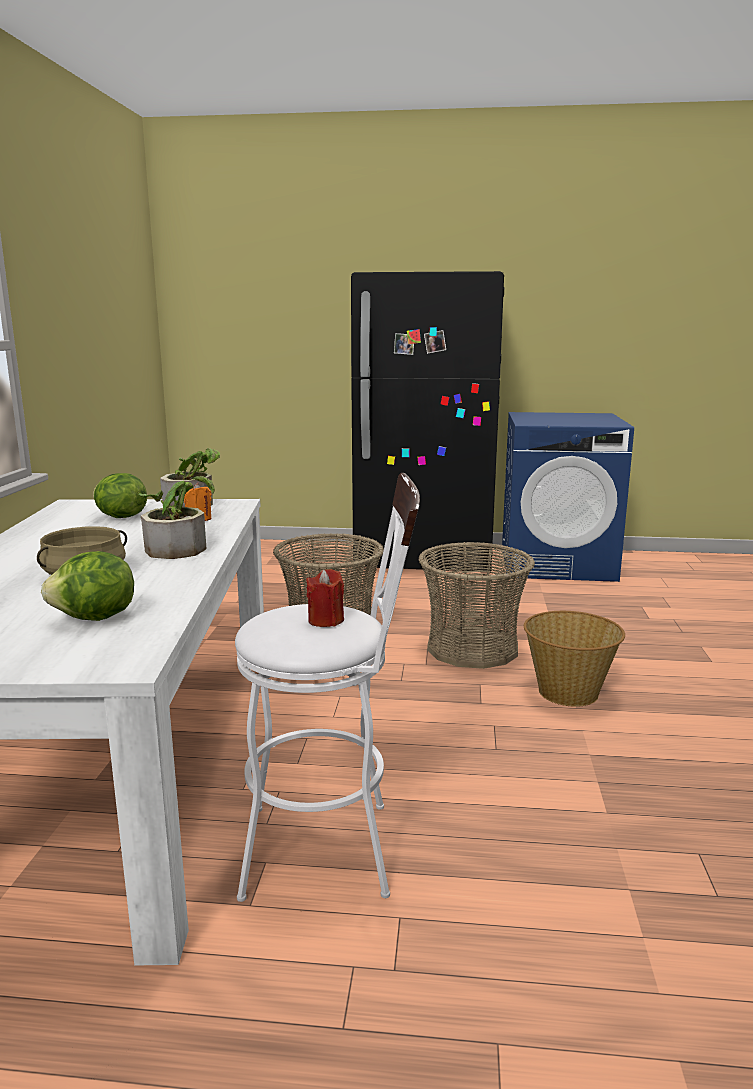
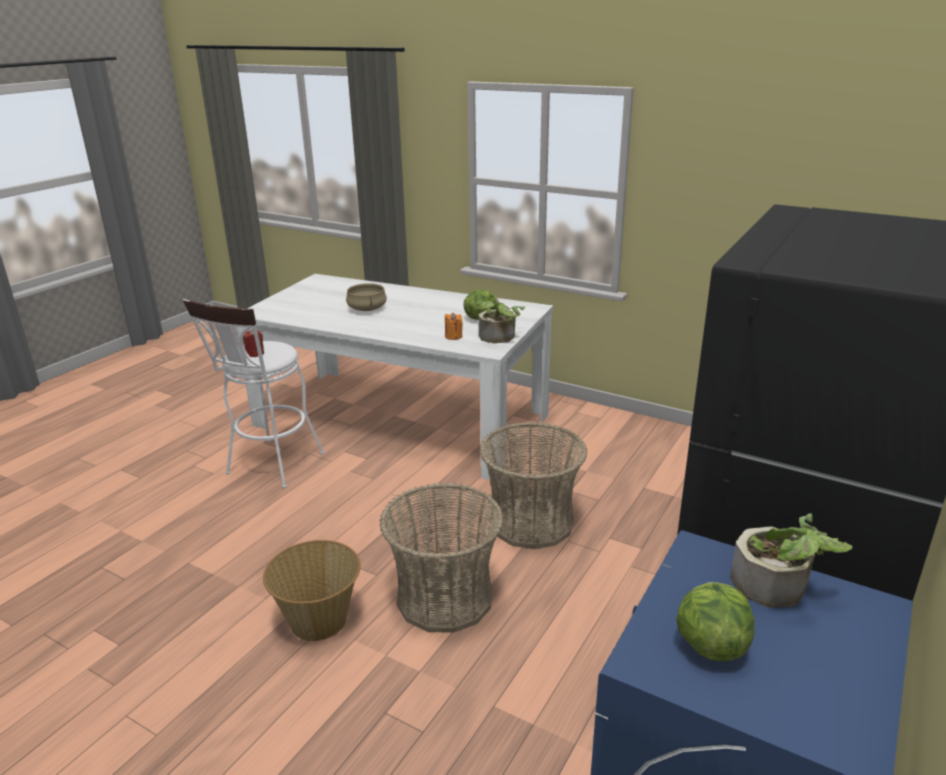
camera: 115 degrees right, 10 degrees up
(95, 618) = (306, 309): lettuce -> lettuce (710, 644)
(179, 547) = (392, 328): potted plant -> potted plant (778, 587)

